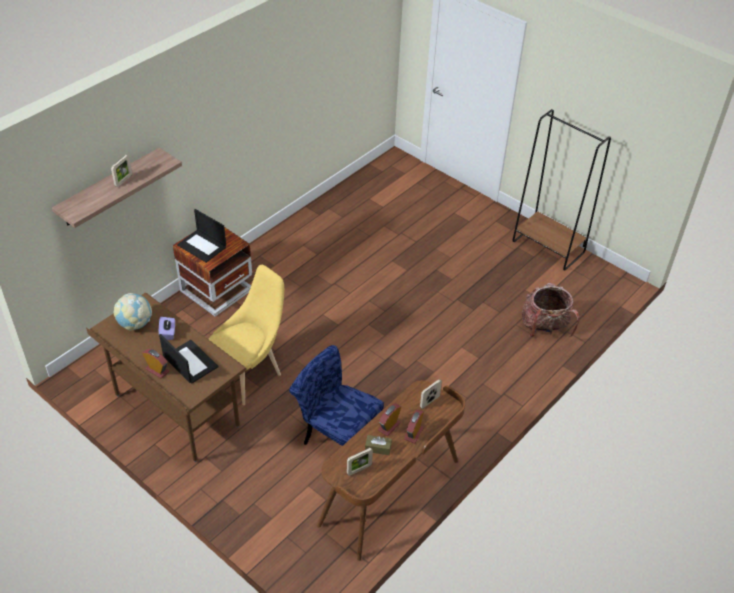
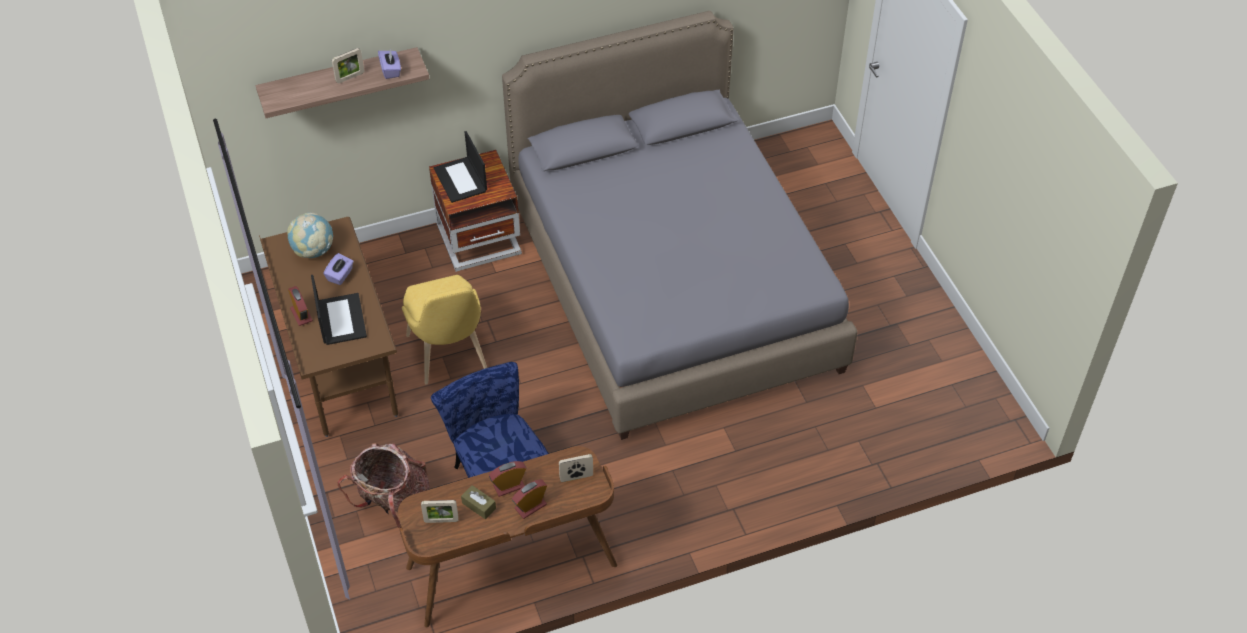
camera: 30 degrees right, 5 degrees up
(151, 167) = (391, 70): none -> purple tissue box
(249, 373) = (449, 356): yellow chair -> yellow chair turned 90 degrees clockwise
(367, 273) = (672, 285): none -> grey bed
(544, 327) = (850, 446): backpack -> backpack (393, 501)
(548, 248) = (939, 340): clothes rack -> none

